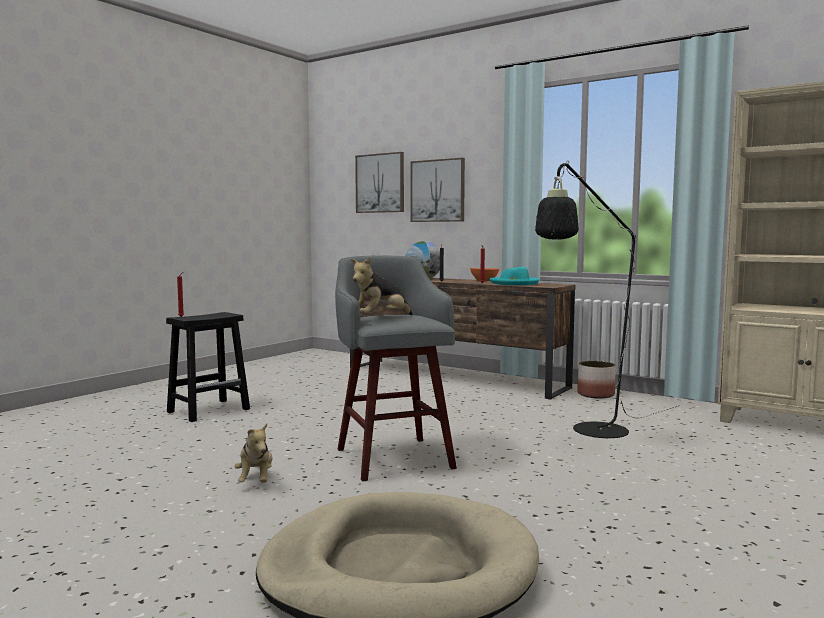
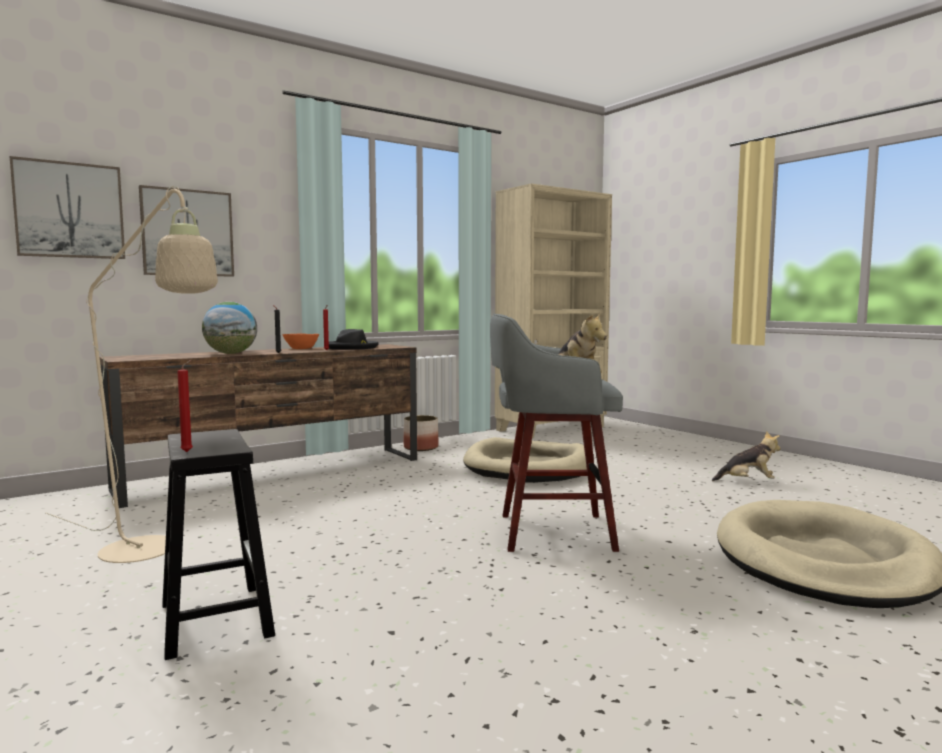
camera: 70 degrees left, 0 degrees up
(256, 480) = (597, 600): plush toy -> plush toy (747, 482)
(287, 386) = (150, 552): none -> beige floor lamp
(514, 283) = (351, 347): turquoise hat -> black hat
(592, 433) = (528, 467): black floor lamp -> beige dog bed

